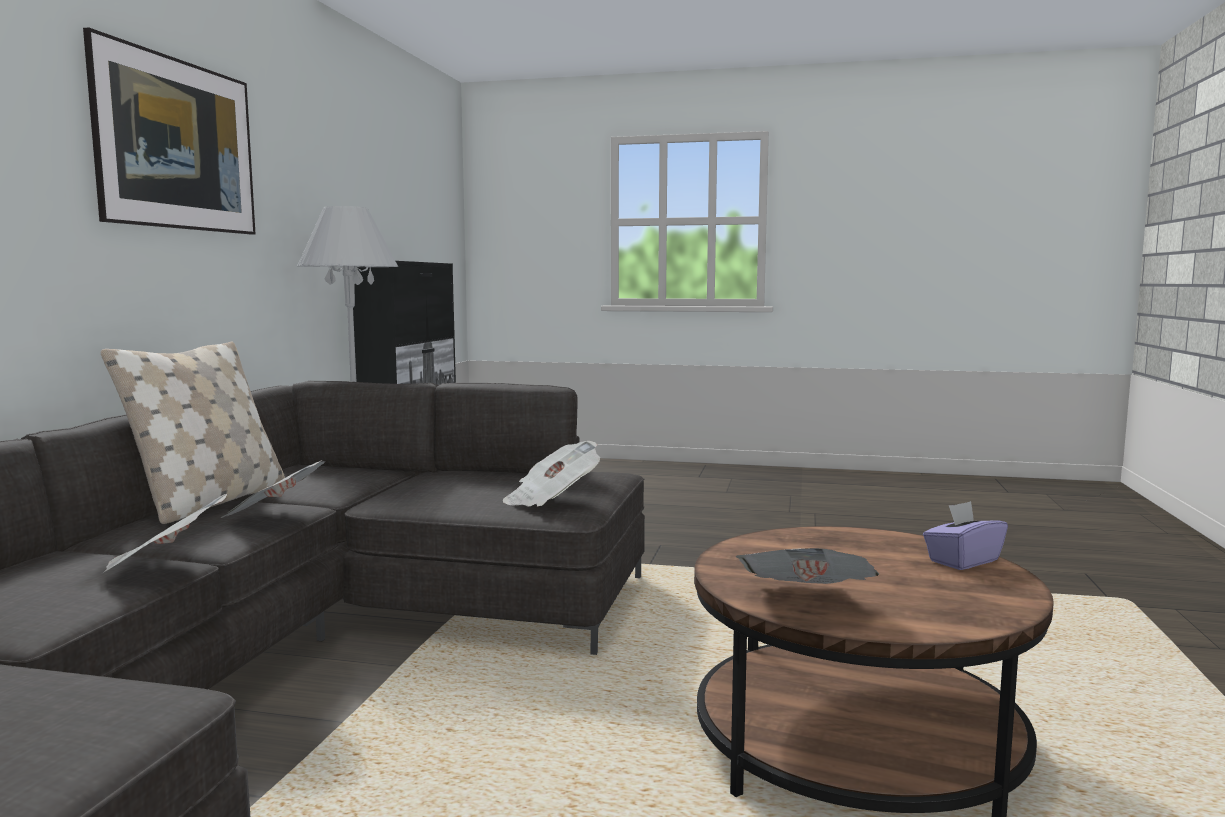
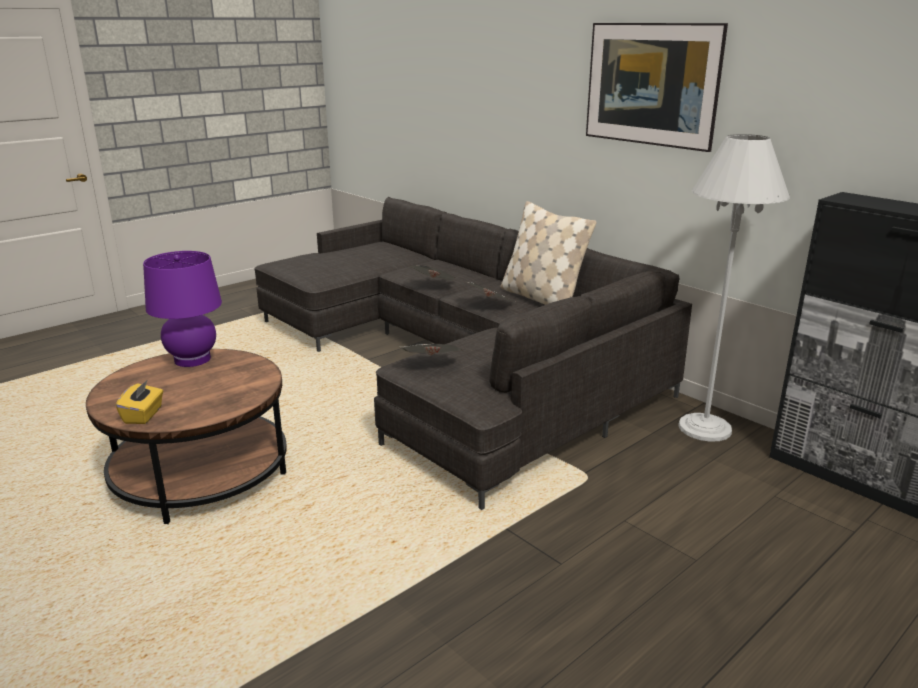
camera: 125 degrees right, 15 degrees up
(806, 605) = (192, 359): newspaper -> purple table lamp
(962, 561) = (143, 415): purple tissue box -> yellow tissue box

